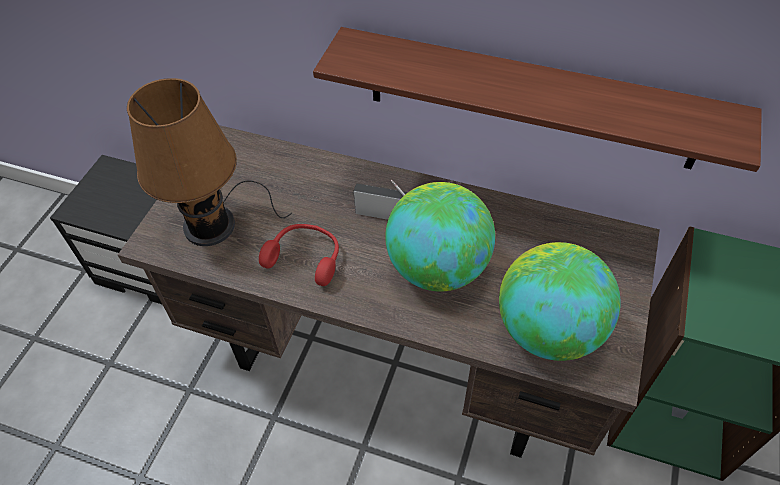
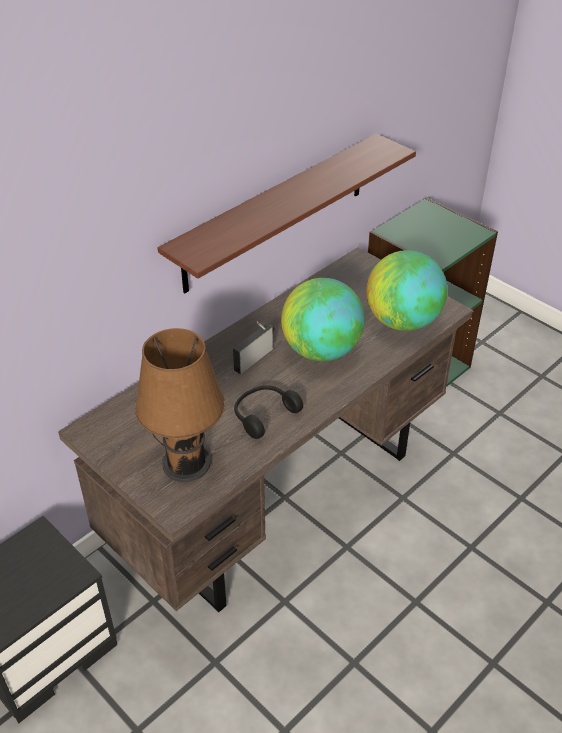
camera: 65 degrees left, 10 degrees down
(305, 258) = (263, 414): red headphones -> black headphones

